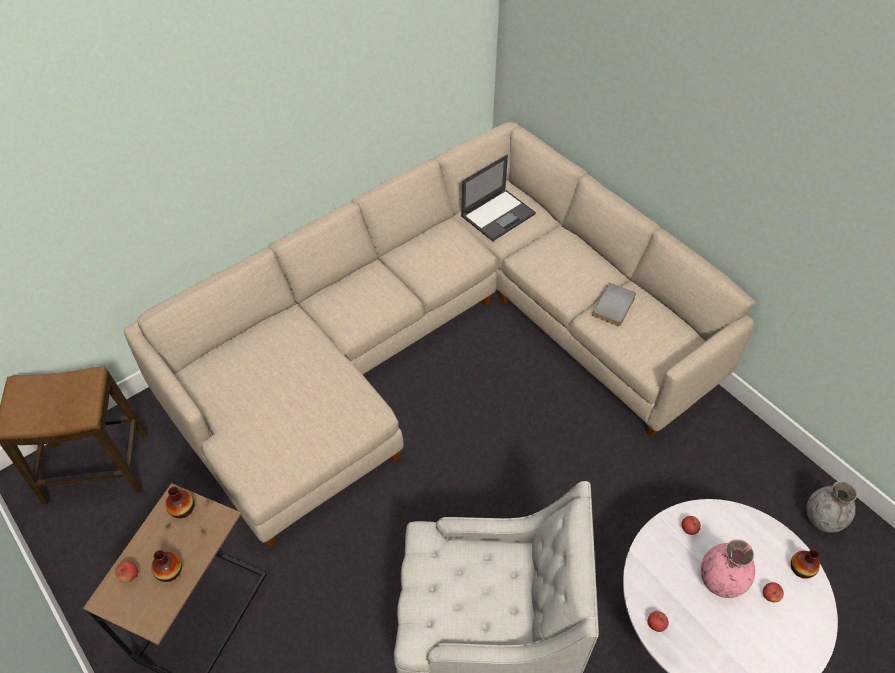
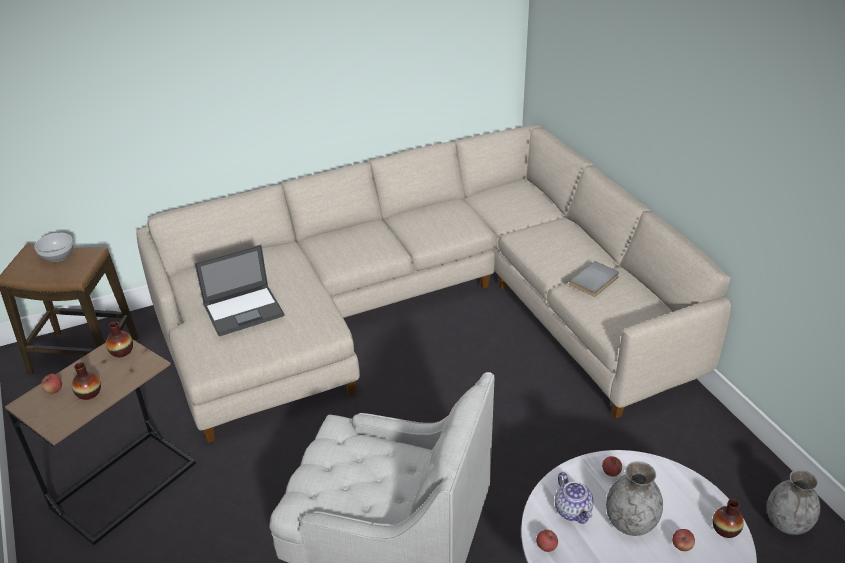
camera: 15 degrees right, 15 degrees down
(51, 388) = (57, 256): none -> bowl
(498, 214) = (506, 200): laptop -> laptop (244, 310)
(668, 579) = (573, 510): none -> teapot
(720, 580) = (630, 522): pink vase -> grey vase

